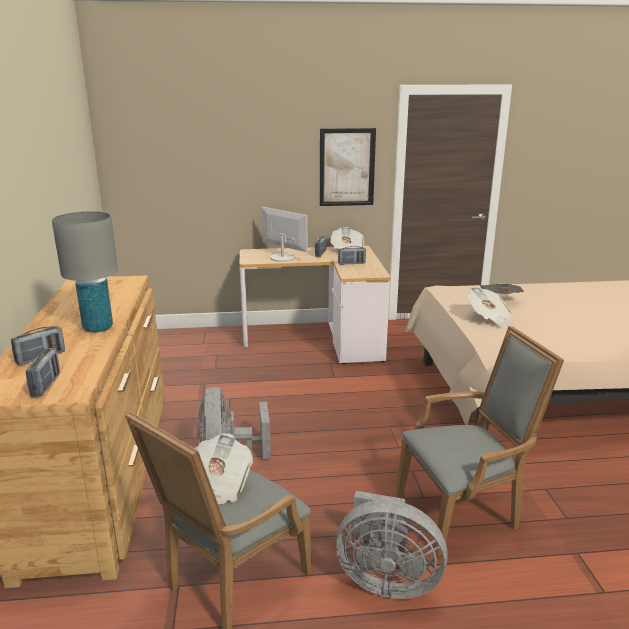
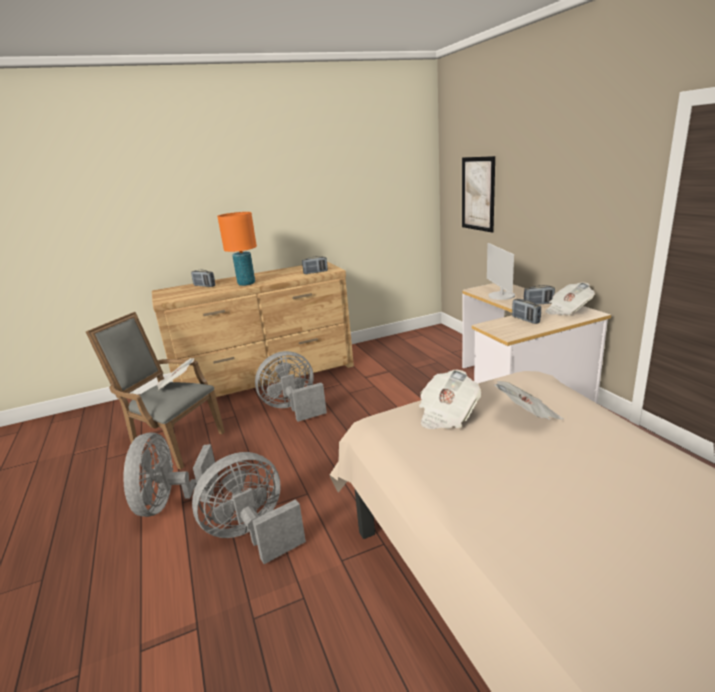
camera: 75 degrees right, 0 degrees up
(46, 385) = (172, 294): radio -> radio (315, 272)
(97, 328) = (246, 284): grey table lamp -> orange table lamp
(282, 258) = (501, 296): monitor -> monitor turned 150 degrees clockwise
(347, 167) = (602, 210): picture -> picture (478, 194)
(464, 511) = (253, 534): grey armchair -> grey fan

